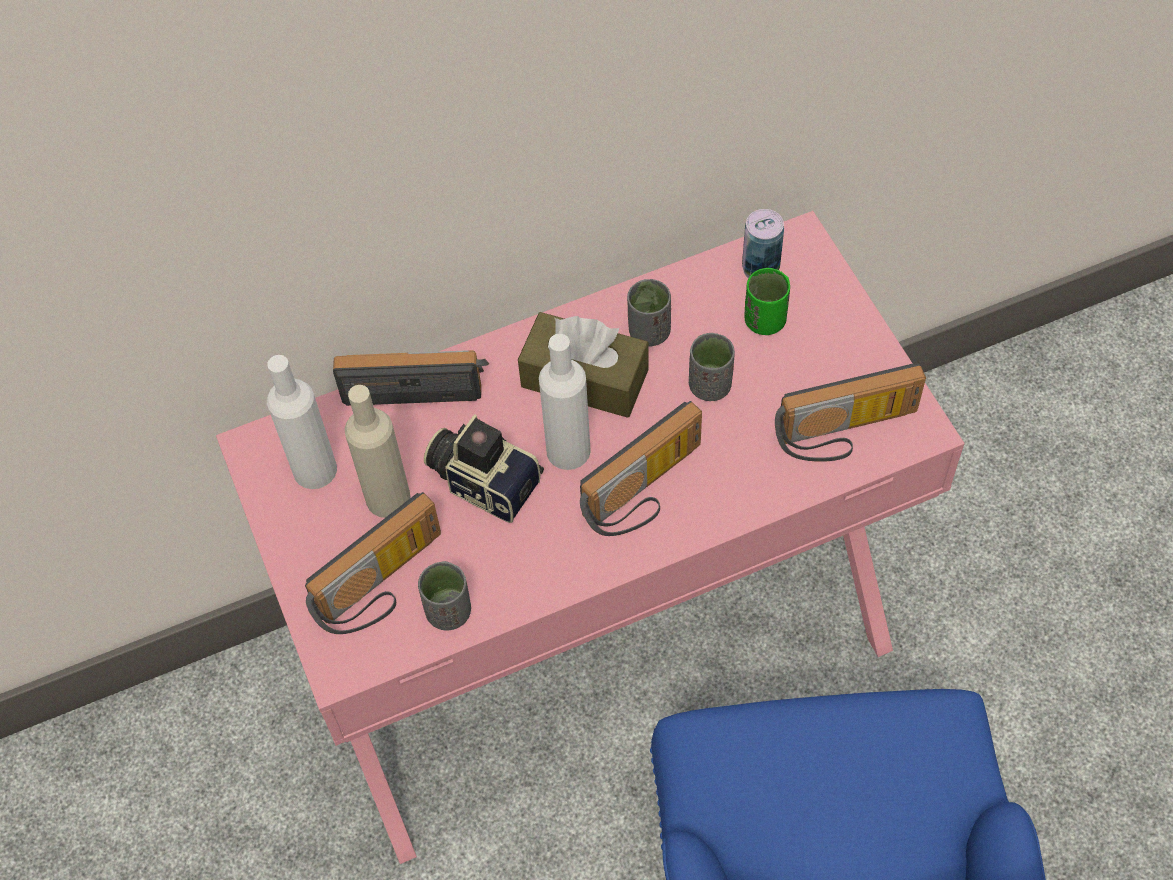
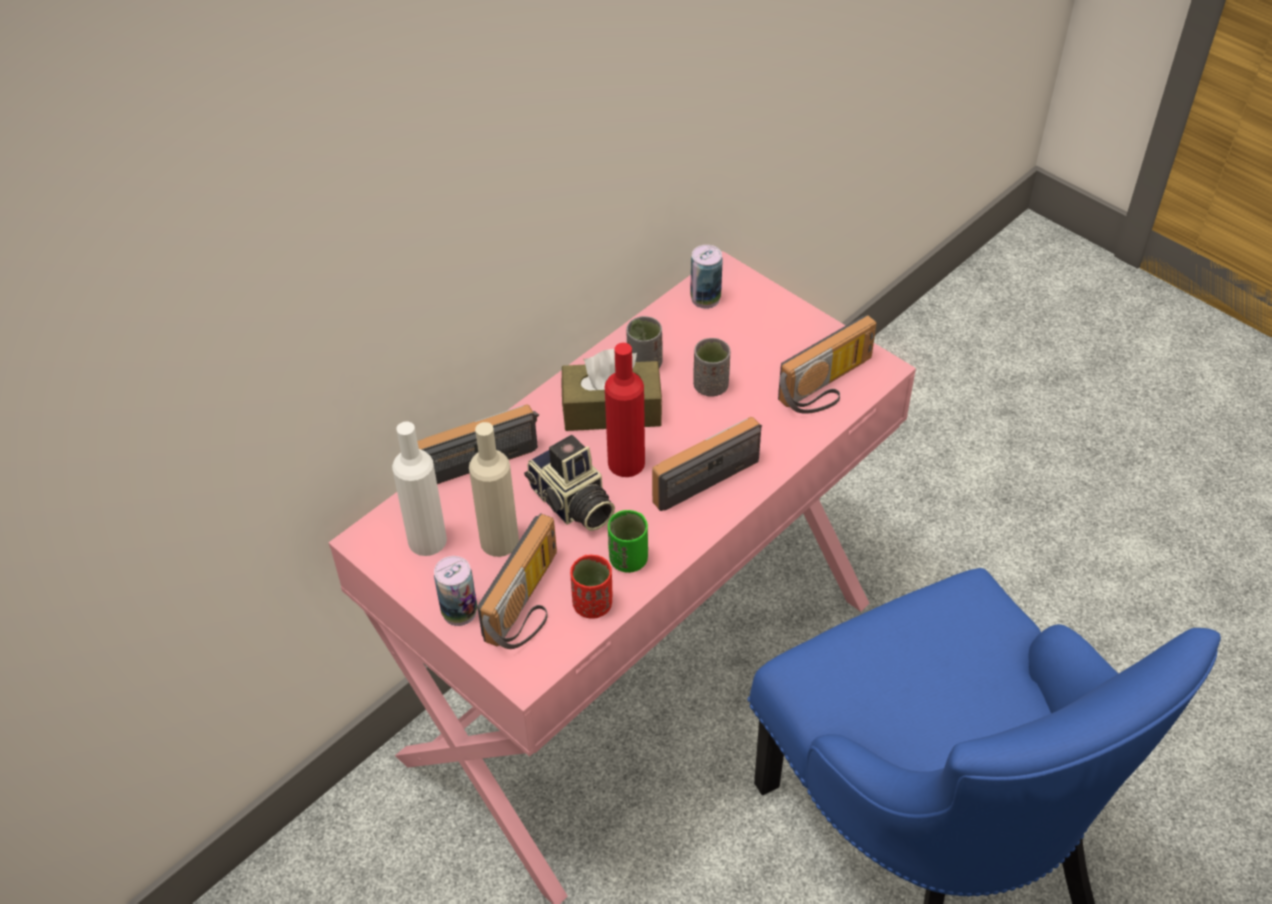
camera: 25 degrees left, 10 degrees down
(308, 567) = (459, 612): none -> can
(449, 612) = (592, 605): grey cup -> red cup
(485, 480) = (571, 504): camera -> camera turned 135 degrees counterclockwise
(568, 450) = (626, 463): white bottle -> red bottle
(647, 492) = (703, 472): radio -> radio turned 150 degrees counterclockwise
(764, 321) = (727, 331): green cup -> green cup (628, 559)

